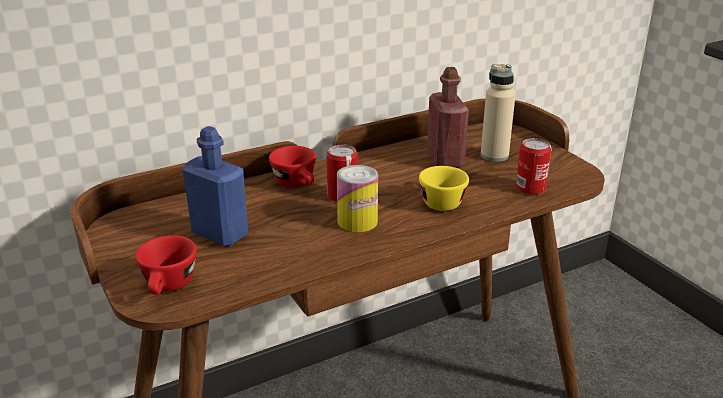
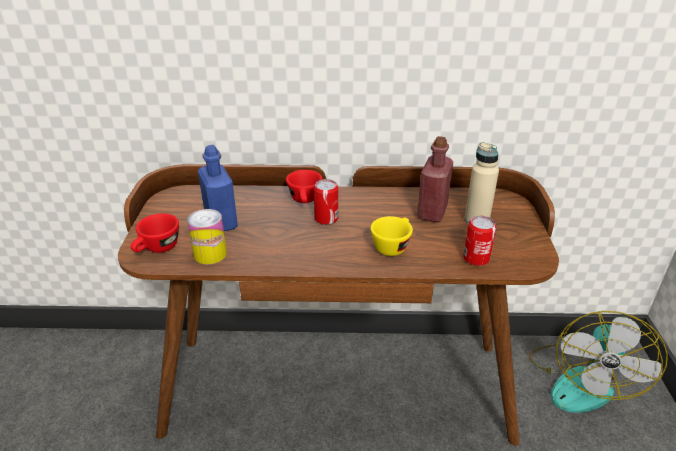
camera: 30 degrees right, 5 degrees up
(357, 221) = (315, 242): can -> can (210, 254)
(588, 314) = (581, 380): none -> fan

